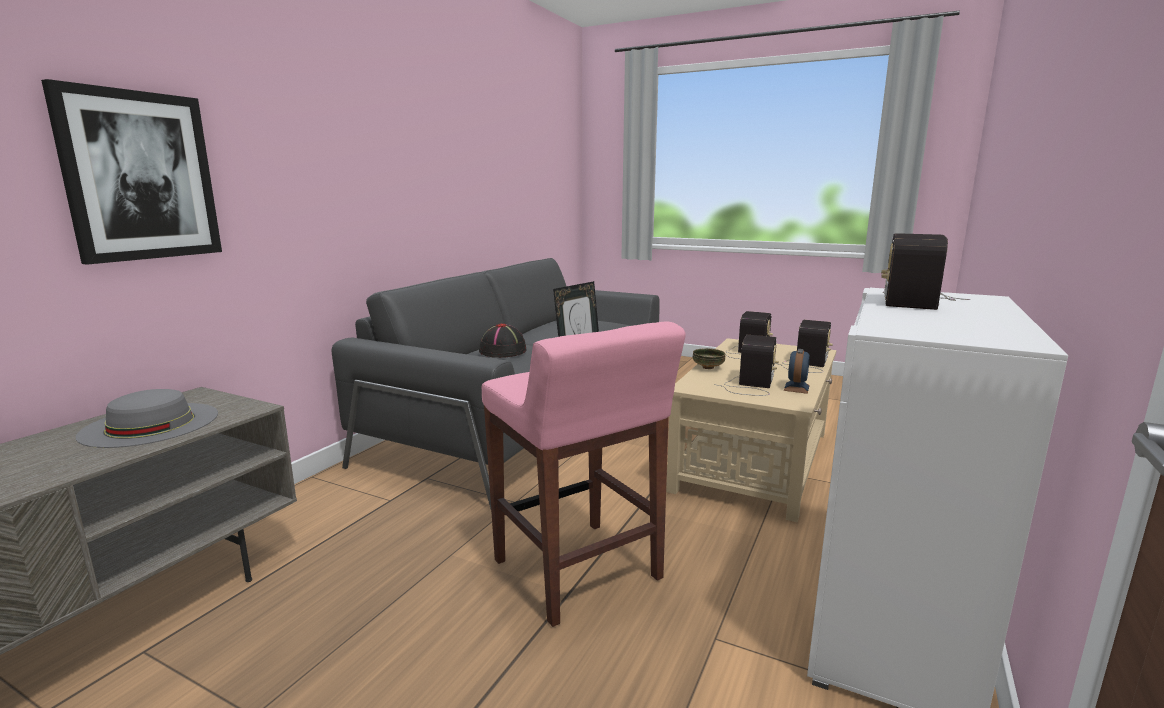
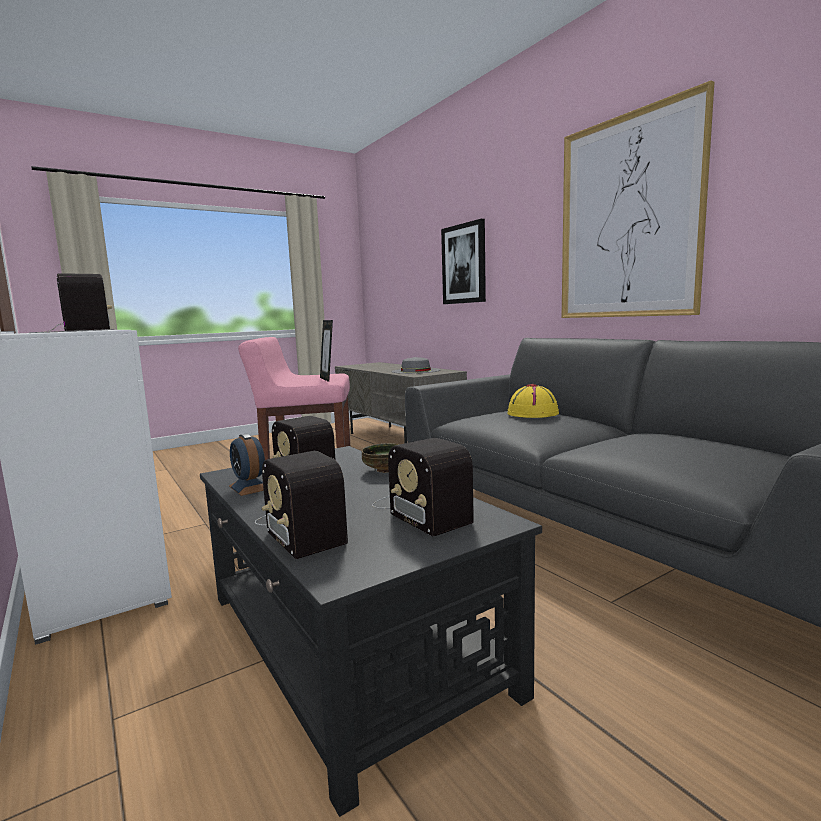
camera: 120 degrees right, 5 degrees down
(406, 162) = (627, 218): none -> picture
(503, 351) = (533, 413): black hat -> yellow hat
(754, 460) = (349, 642): beige coffee table -> black coffee table

